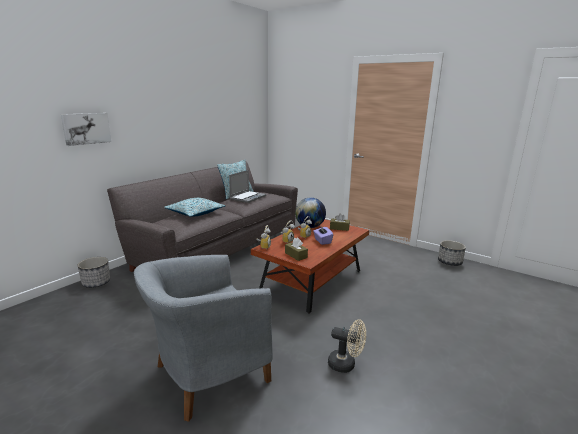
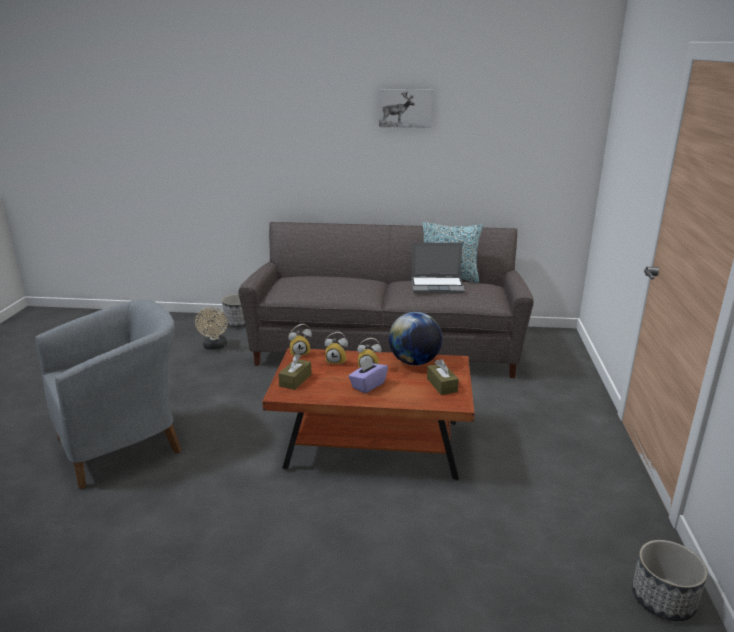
camera: 60 degrees right, 5 degrees up
(86, 128) = (257, 148): picture -> picture (405, 108)
(195, 213) = (332, 281): pillow -> none
(207, 375) = (125, 443): grey armchair -> grey armchair turned 120 degrees clockwise
(346, 365) = (187, 535): beige fan -> beige fan (215, 347)

